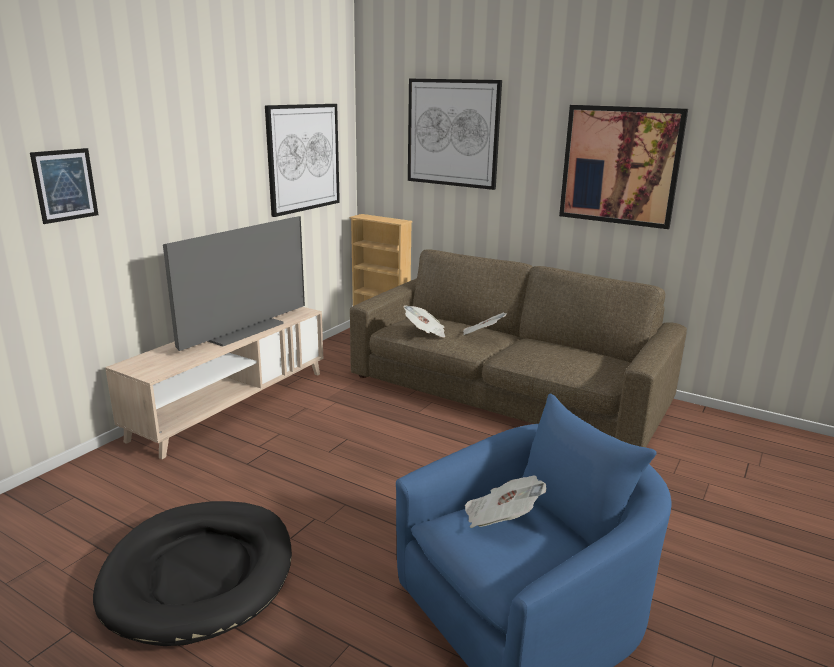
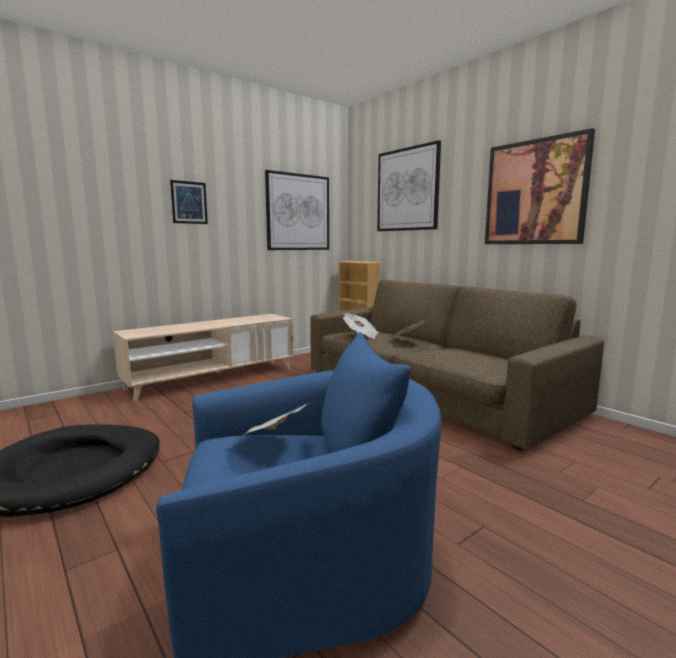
camera: 20 degrees right, 10 degrees down
(65, 185) = (95, 199): picture -> picture (189, 202)
(242, 330) = (224, 322): television -> none

